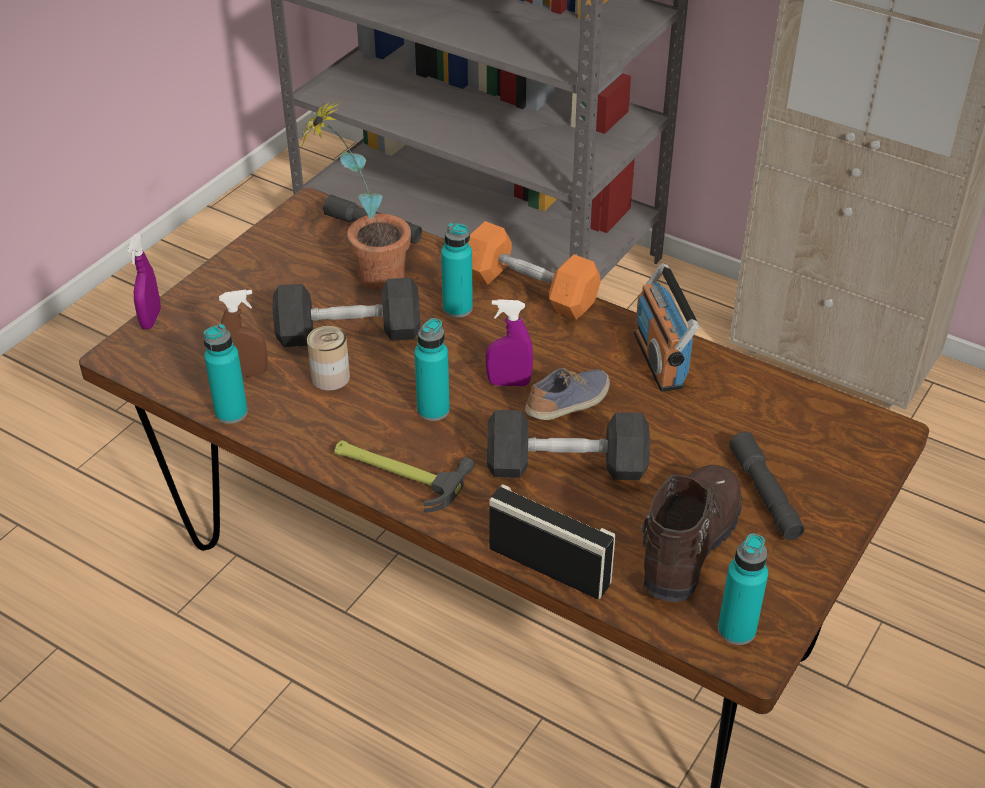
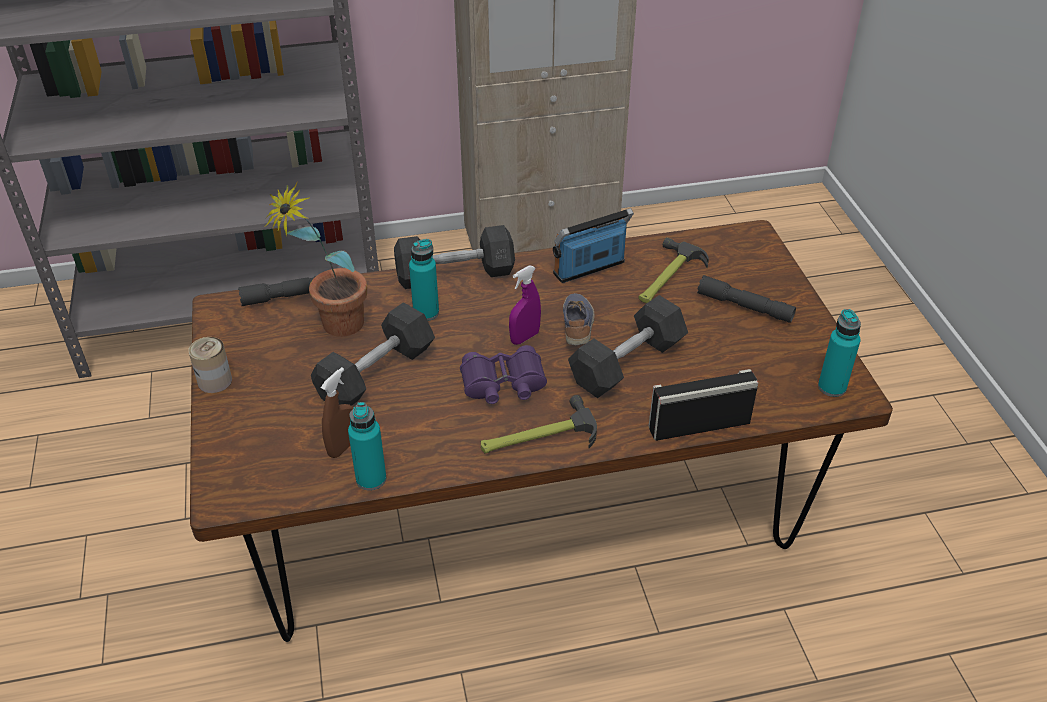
camera: 45 degrees left, 0 degrees up
(151, 319) = (209, 459): purple spray bottle -> none
(330, 377) = (406, 409): can -> can (215, 381)
(433, 410) = (503, 384): turquoise bottle -> purple binoculars
(529, 290) = (455, 274): orange dumbbell -> grey dumbbell
(659, 360) = (589, 268): radio -> radio turned 120 degrees clockwise
(687, 545) = (748, 361): brown boot -> none
(725, 415) = (667, 277): none -> hammer

